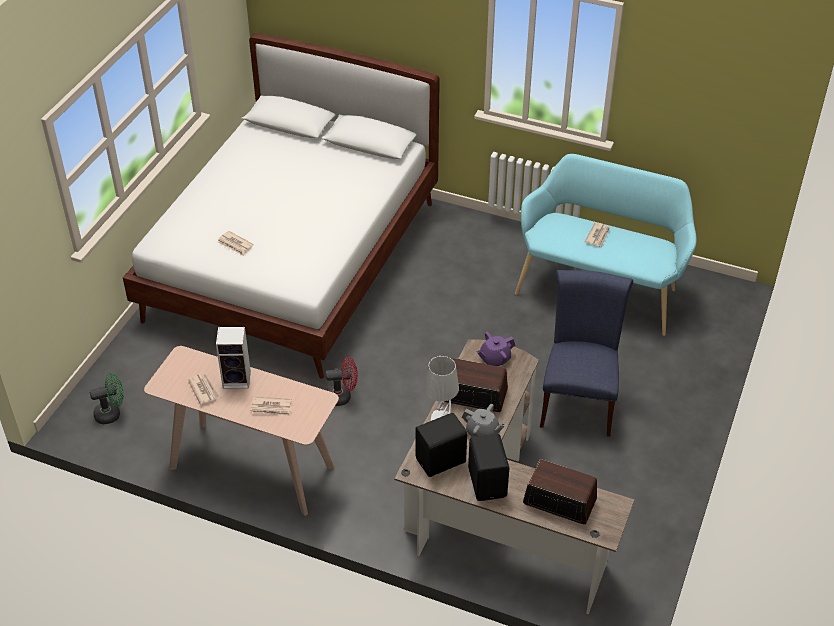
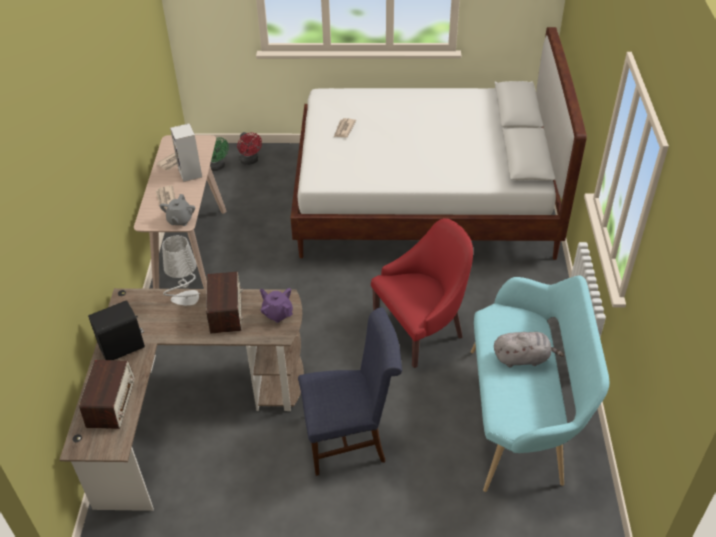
camera: 70 degrees right, 0 degrees up
(342, 396) = (285, 275): red fan -> red fan (250, 161)
(442, 461) = (140, 311): black speaker -> none
(471, 317) = (421, 328): none -> red armchair
(482, 433) = (181, 328): grey teapot -> grey teapot (180, 220)
(598, 236) = (523, 358): newspaper -> grey plush toy

